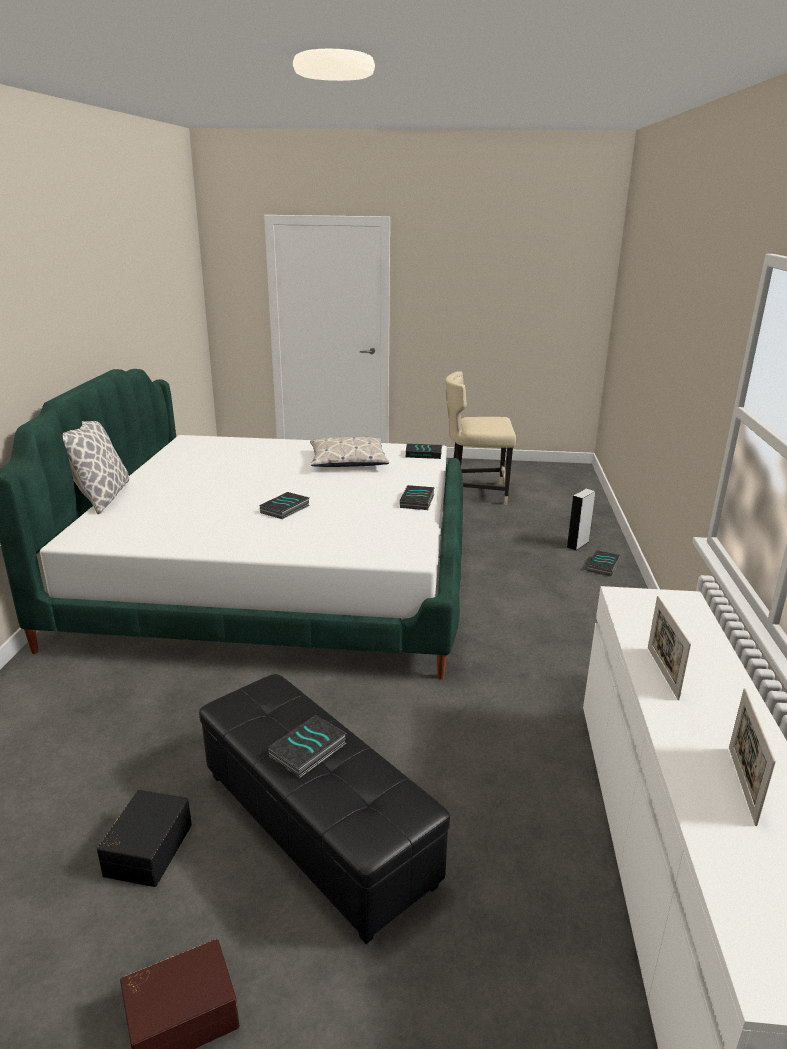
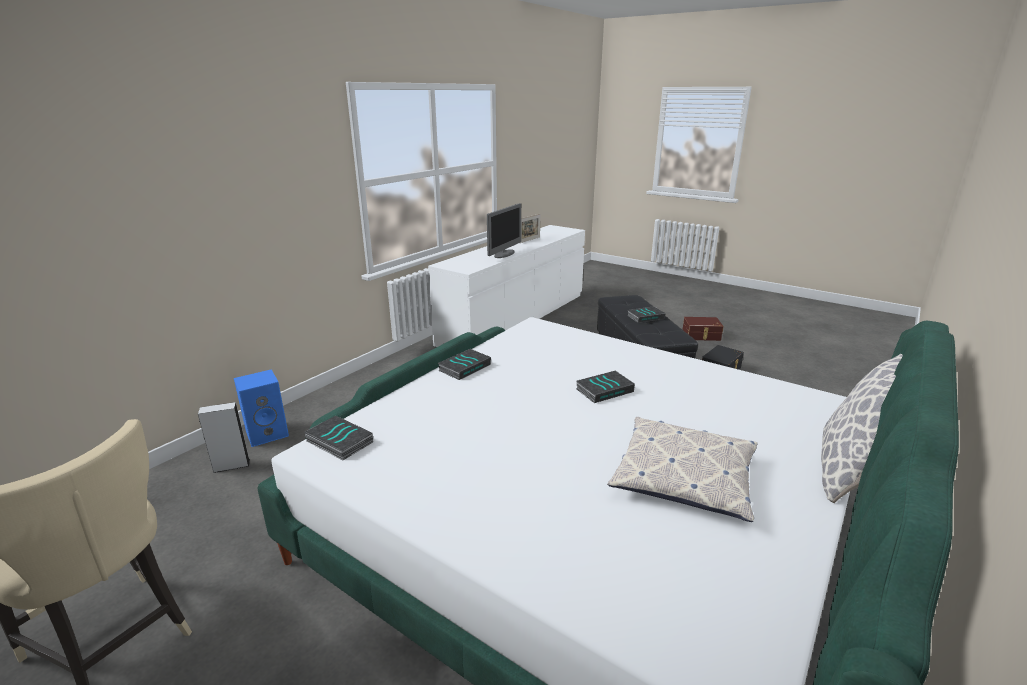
camera: 150 degrees left, 0 degrees up
(348, 461) = (459, 457): pillow -> pillow (684, 477)
(604, 566) = (268, 433): book -> blue speaker
(662, 672) = (504, 254): picture frame -> monitor

